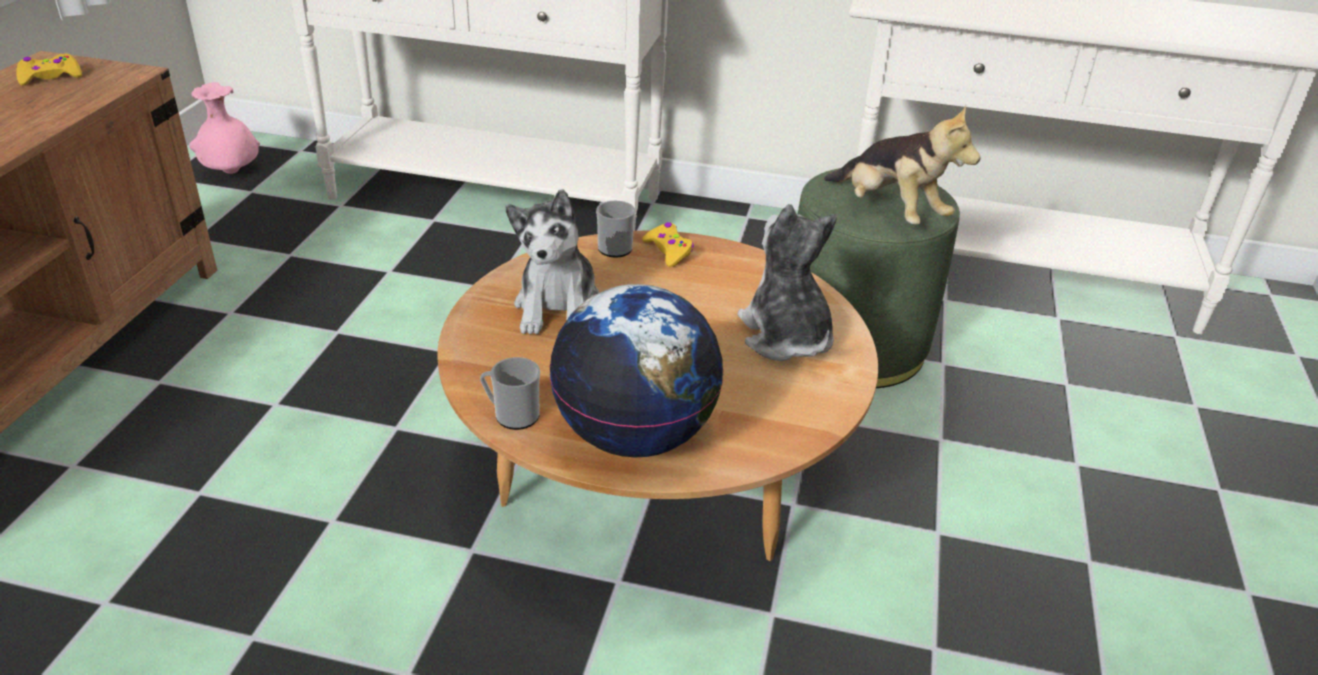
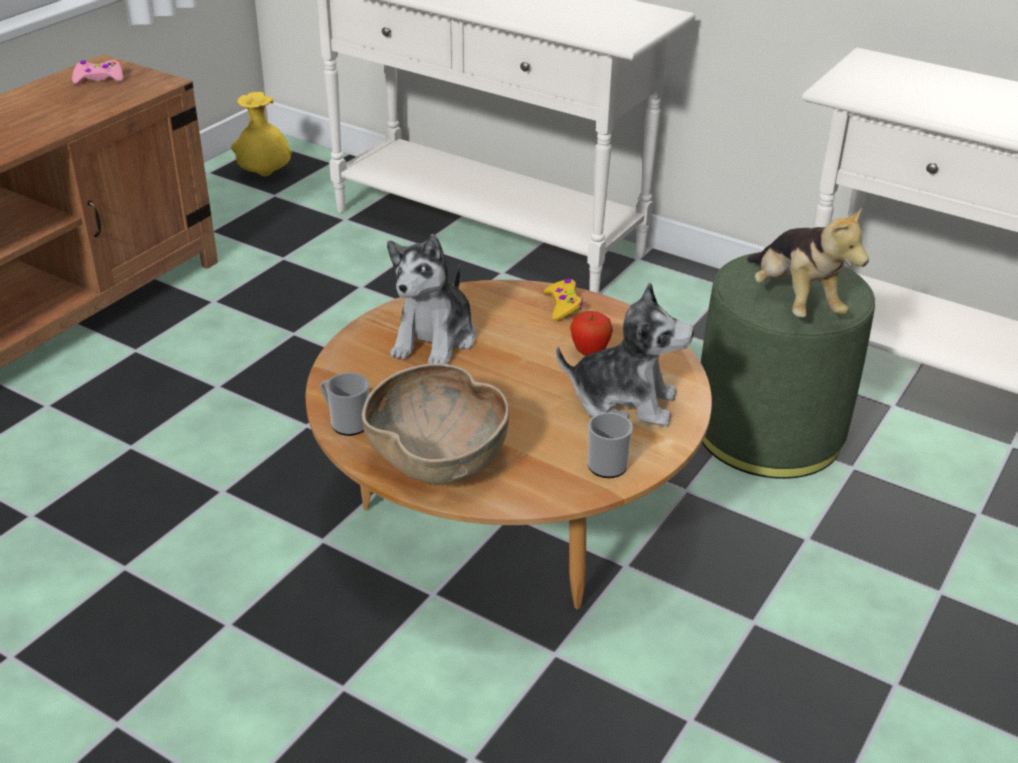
camera: 20 degrees right, 0 degrees up
(50, 77) = (99, 79): yellow game controller -> pink game controller
(231, 172) = (265, 175): pink vase -> yellow vase
(612, 246) = (514, 293): mug -> mug (605, 462)
(635, 435) = (438, 459): globe -> brown bowl
(723, 294) = (589, 353): none -> apple
(785, 337) = (624, 402): plush toy -> plush toy turned 105 degrees clockwise

